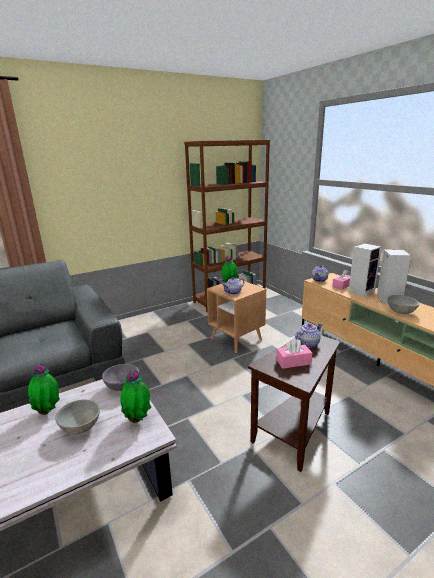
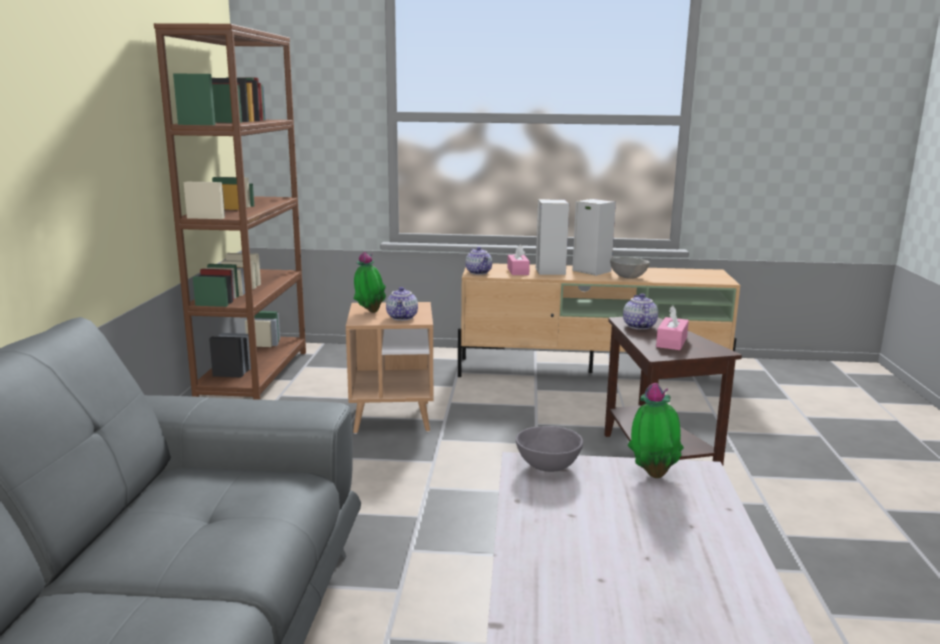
camera: 55 degrees left, 5 degrees down
(48, 411) = (548, 540): potted plant -> none
(81, 427) = (628, 519): grey bowl -> none

